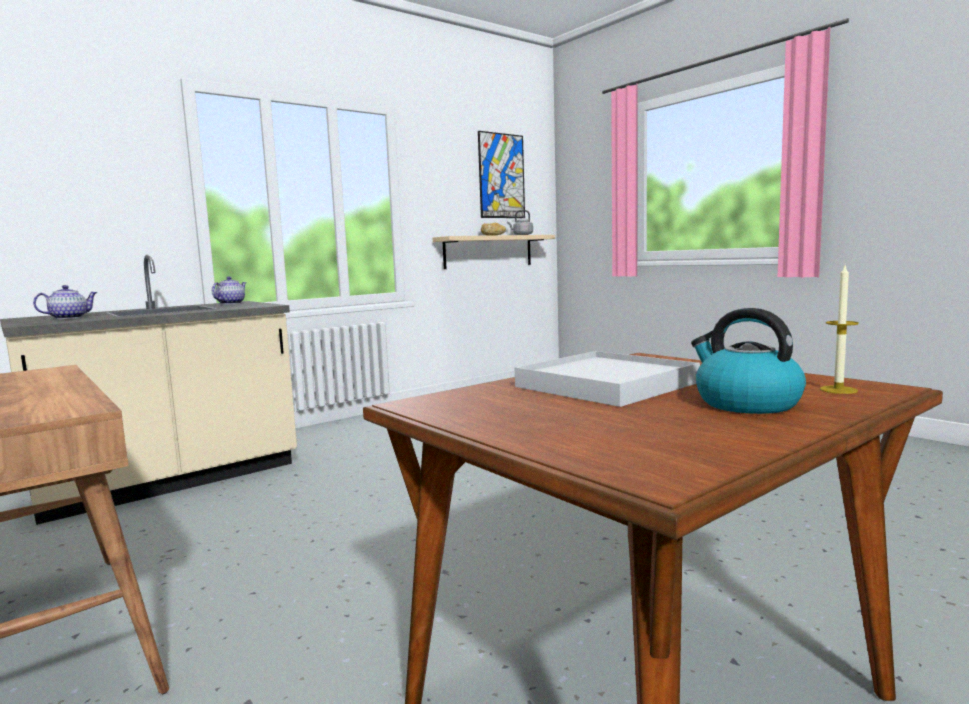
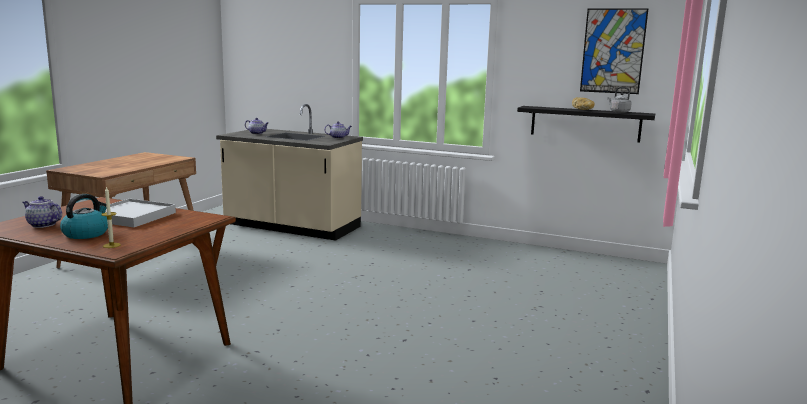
camera: 60 degrees right, 5 degrees up
(488, 251) = (585, 123): beige shelf -> black shelf
(647, 433) = (42, 225): none -> teapot

